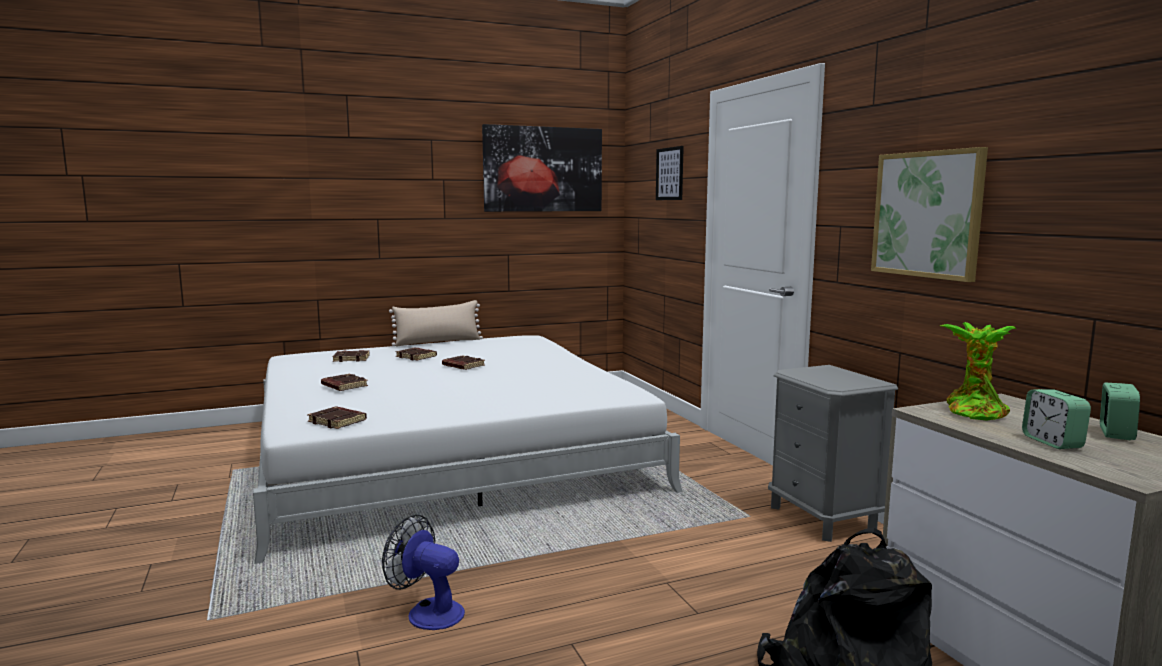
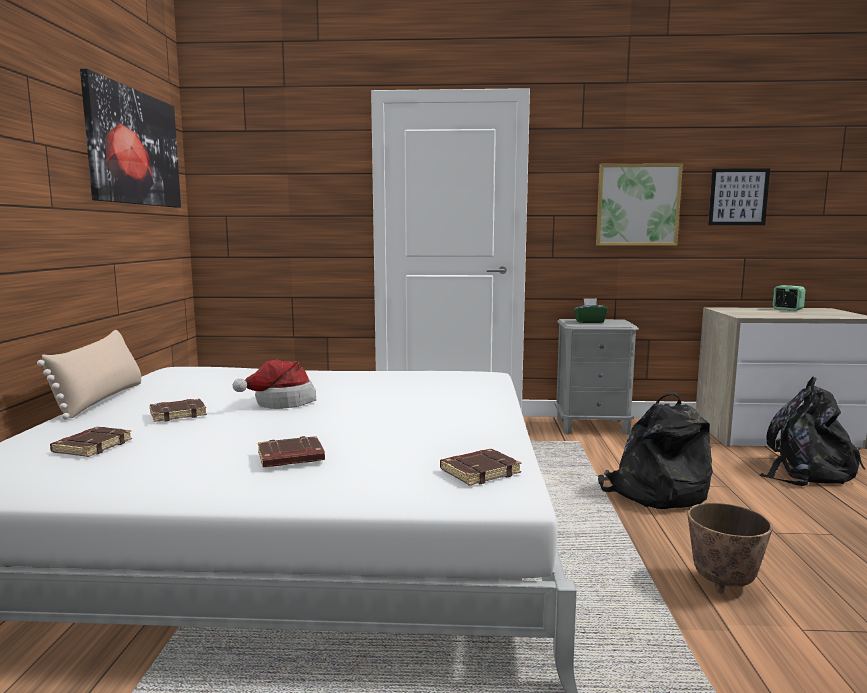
camera: 65 degrees left, 0 degrees up
(427, 612) = (723, 583): fan -> planter
(462, 366) = (281, 402): brown book -> hat
(626, 569) = (655, 493): none -> black backpack
(669, 174) = (297, 168): picture -> picture (738, 197)
(828, 374) = (589, 322): none -> green tissue box
(974, 411) = (746, 313): potted plant -> none
(1052, 442) = (806, 314): alarm clock -> none

